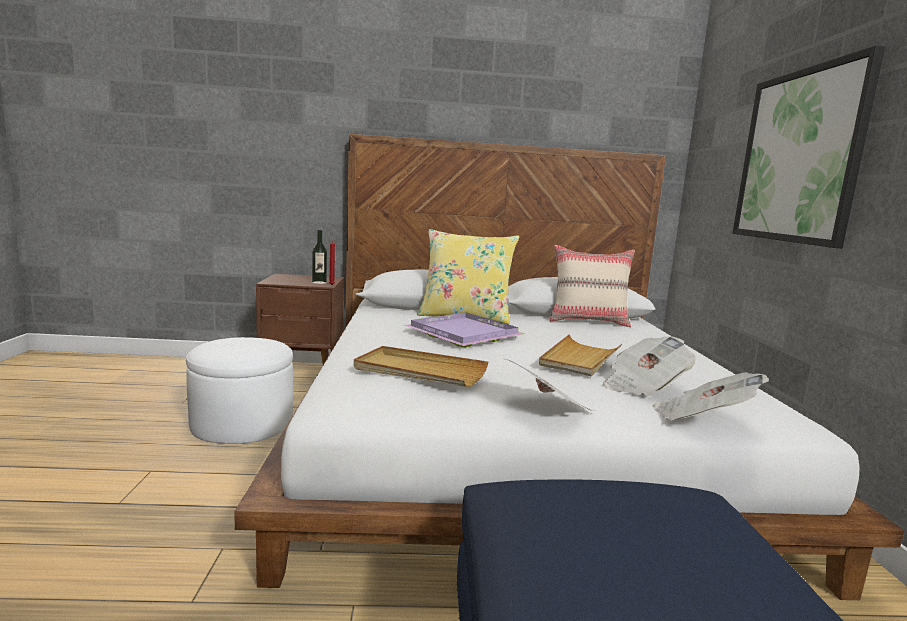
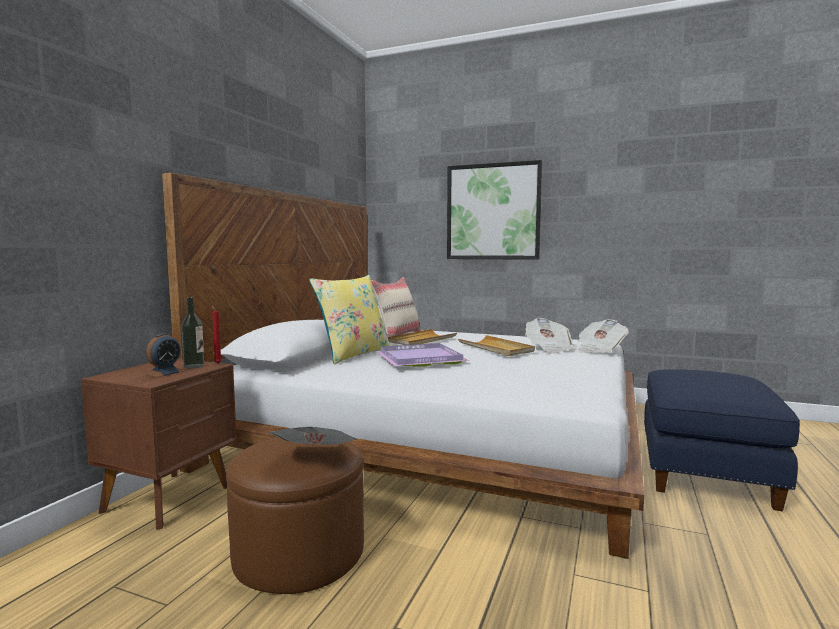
camera: 65 degrees left, 5 degrees down
(242, 423) = (299, 552): white ottoman -> brown ottoman
(296, 281) = (164, 373): none -> alarm clock
(419, 371) = (525, 376): beige tray -> beige tray (422, 340)
(546, 409) = (588, 366): newspaper -> newspaper (315, 460)

